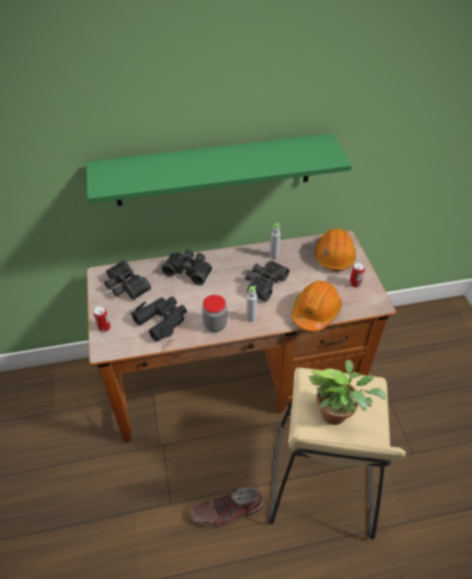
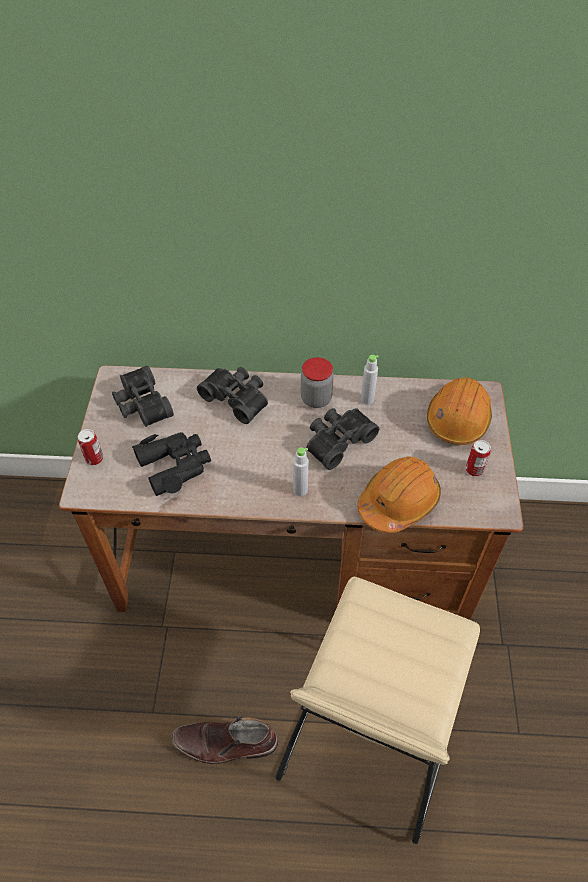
camera: 15 degrees right, 5 degrees up
(214, 170) = (289, 260): green shelf -> none
(215, 325) = (245, 489): jar -> jar (316, 399)
(337, 413) = (386, 662): potted plant -> none

